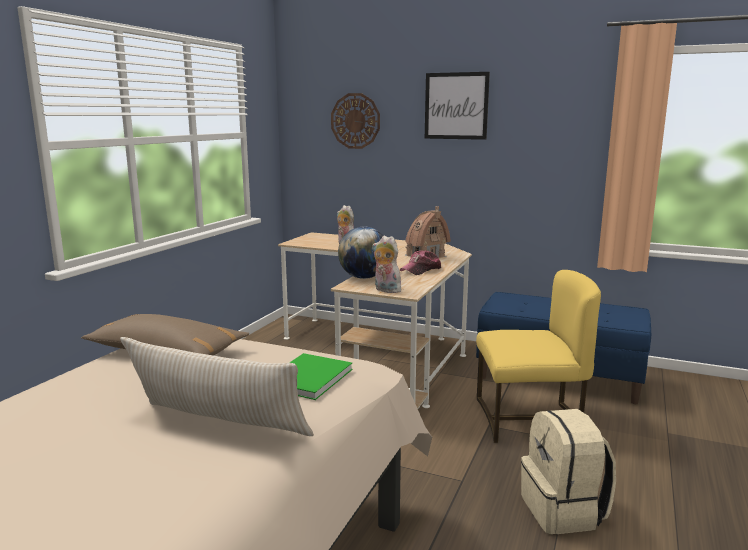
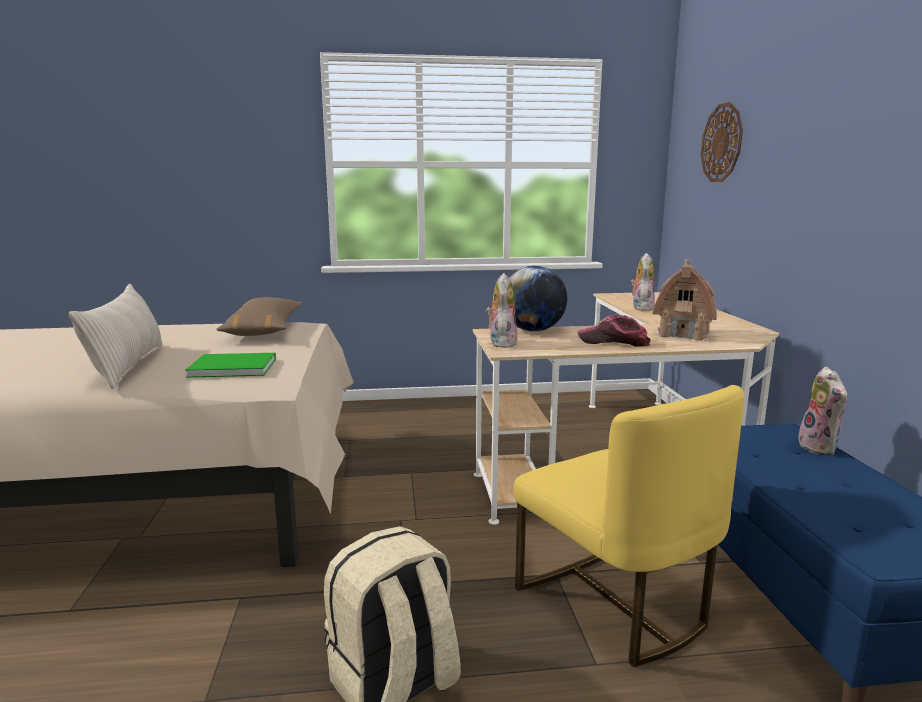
camera: 60 degrees right, 0 degrees up
(456, 106) = (822, 105): picture -> none
(529, 297) = (820, 448): none -> plush toy

